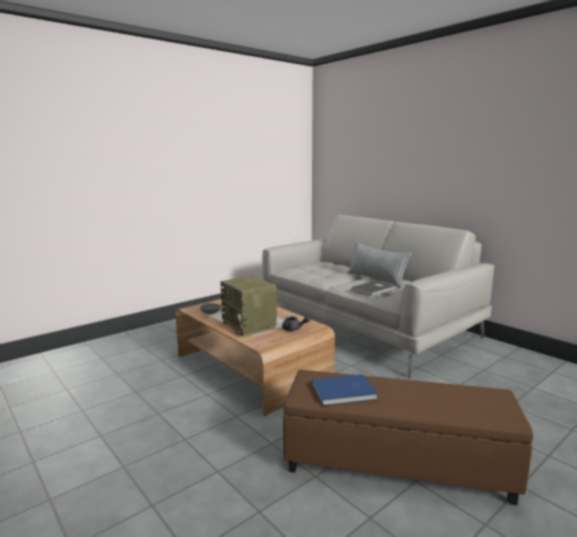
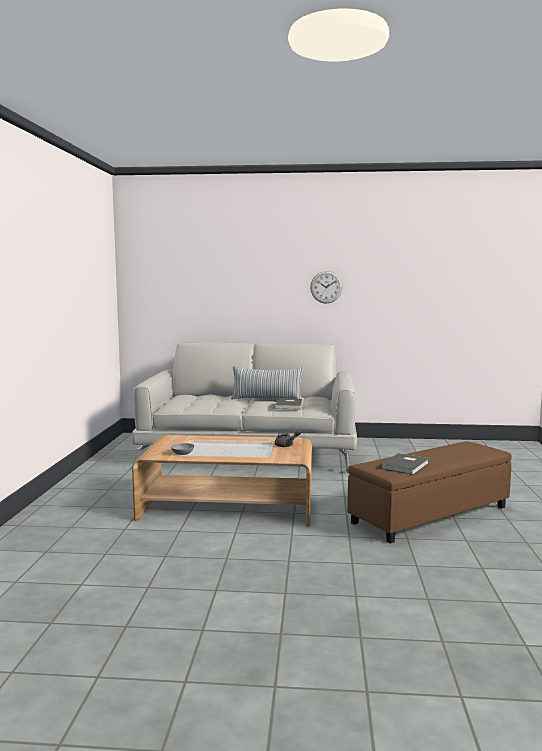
camera: 45 degrees left, 5 degrees down
(250, 325) = (247, 452): radio -> none
(345, 392) = (406, 465): blue book -> grey book
(481, 164) = (326, 287): none -> wall clock

